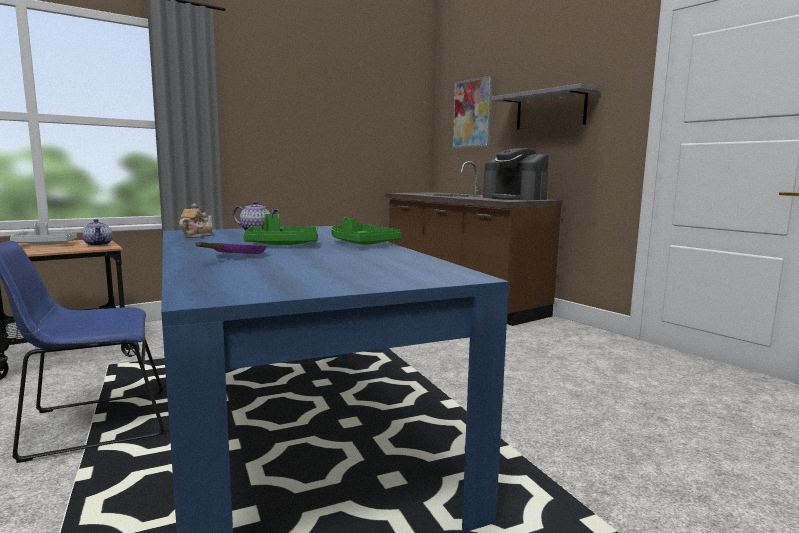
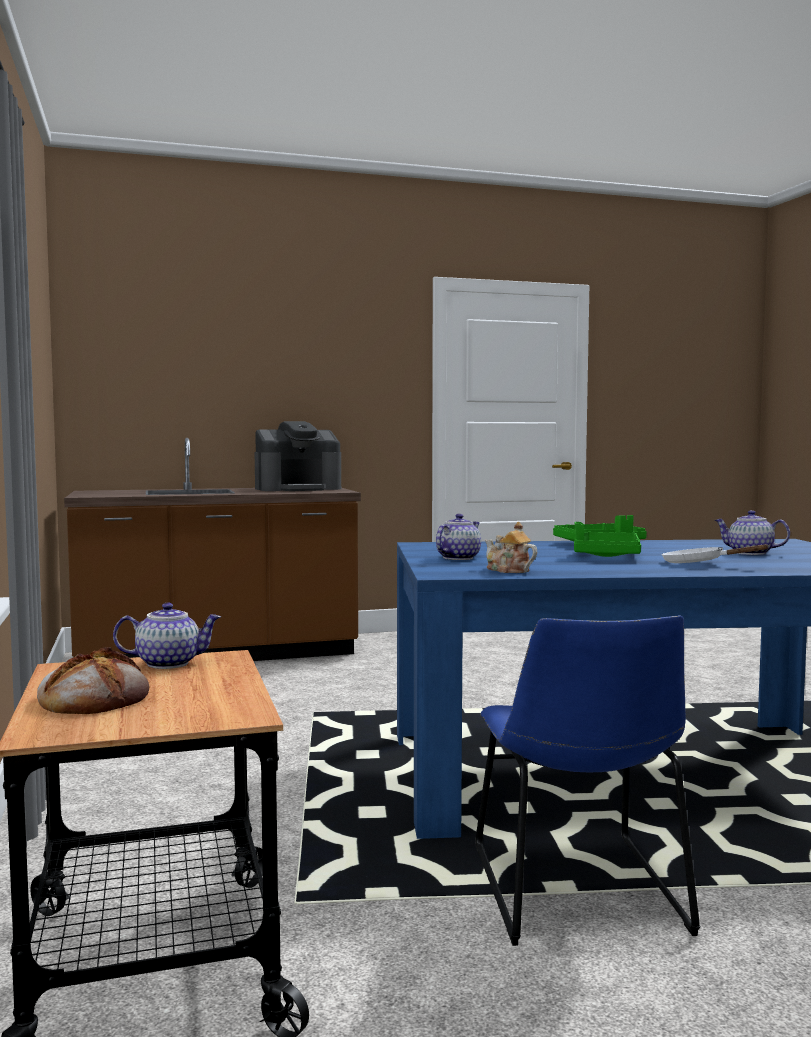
camera: 70 degrees left, 5 degrees down
(46, 244) = (95, 697): grey tray -> bread
(235, 256) = (699, 564): purple frying pan -> white frying pan
(324, 266) = (749, 553): none -> teapot
(472, 113) = (156, 362): picture -> none
(550, 110) = (306, 373): grey shelf -> none

